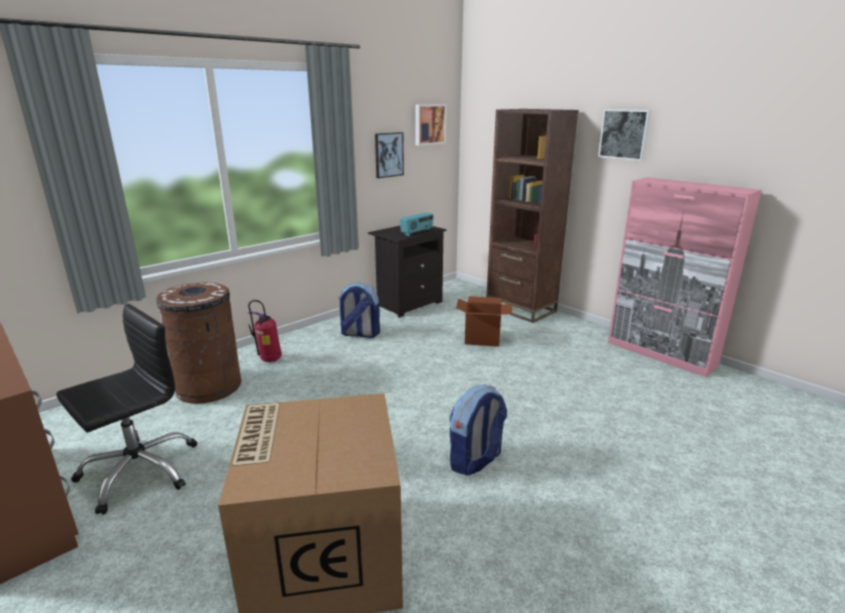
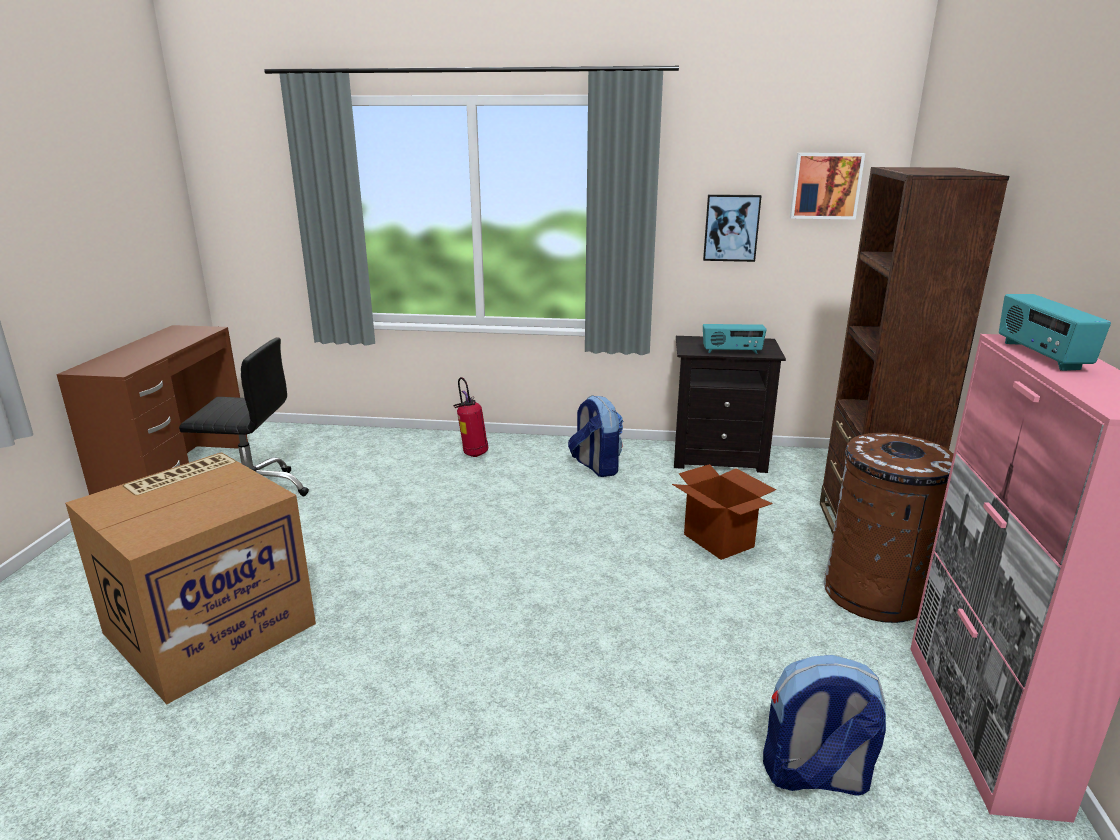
camera: 50 degrees right, 0 degrees up
(209, 387) = (394, 454): brown trash can -> brown trash can (874, 593)
(475, 460) = (433, 651): backpack -> backpack (814, 777)
(624, 134) = (1057, 235): picture -> none
(672, 183) = (1040, 356): none -> radio

